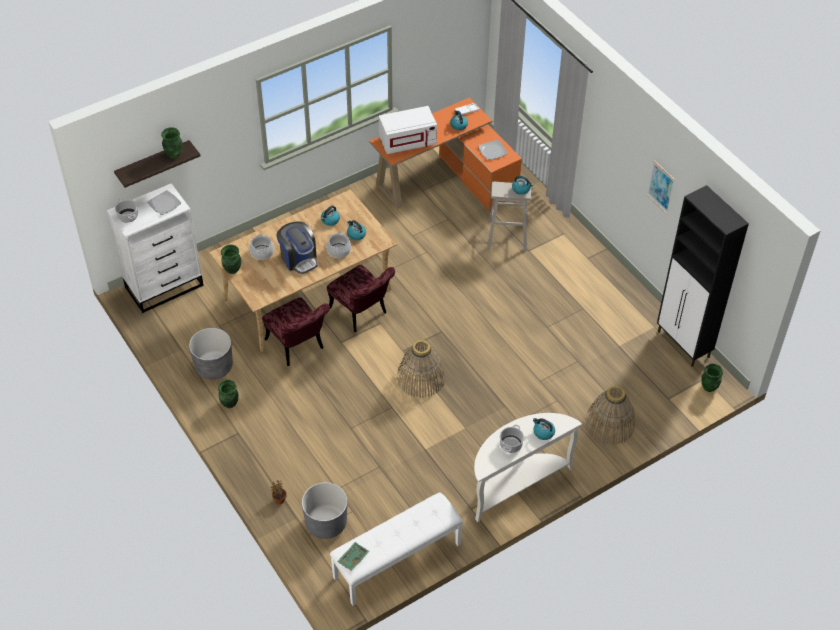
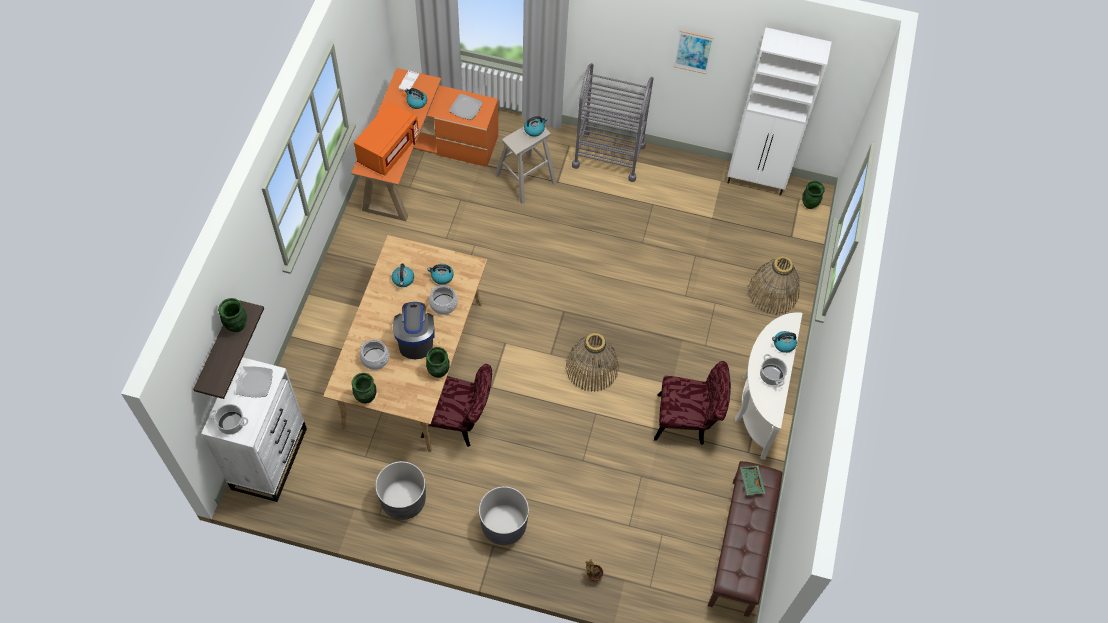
camera: 45 degrees left, 10 degrees up
(229, 403) = (456, 524): green vase -> green vase (439, 371)
(298, 258) = (415, 339): coffee machine -> coffee machine turned 105 degrees counterclockwise
(326, 523) = (652, 563): grey planter -> grey planter (504, 525)
(352, 558) = (739, 580): green tray -> green tray (751, 482)
(361, 314) = (480, 346): red chair -> red chair (687, 421)
(397, 561) = (741, 547): white bench -> brown bench
(407, 141) = (388, 150): white microwave -> orange microwave
(585, 257) = (608, 156): none -> grey cart
(683, 345) = (756, 180): black cabinet -> white cabinet

